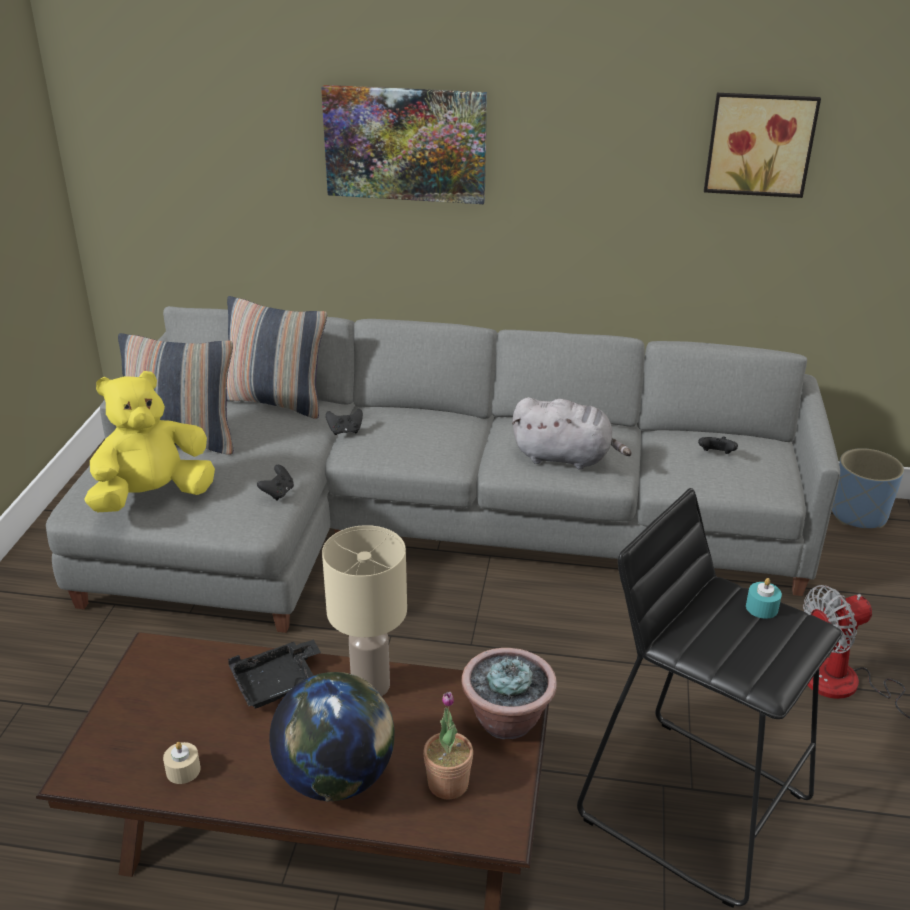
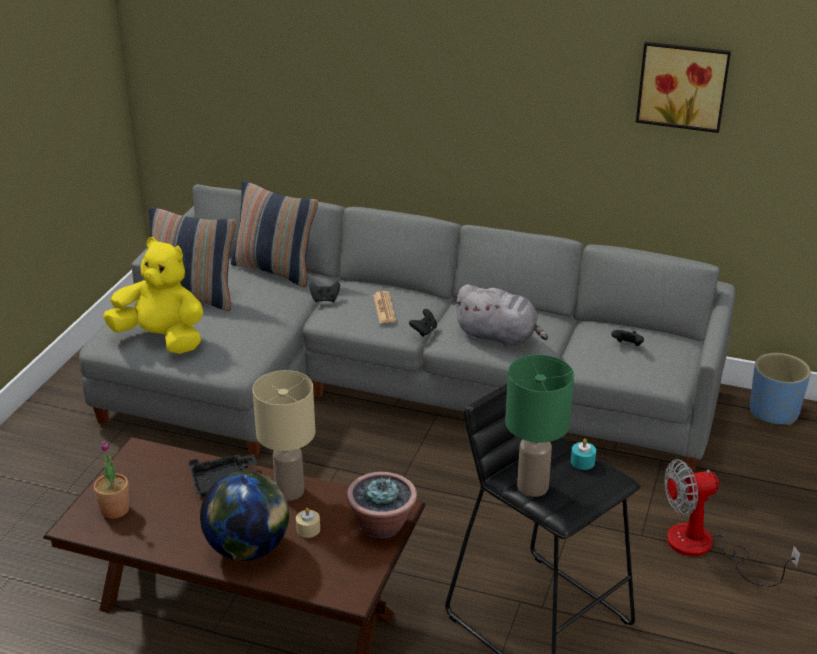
camera: 10 degrees right, 0 degrees up
(153, 497) = (162, 339): yellow plush toy -> yellow plush toy turned 45 degrees clockwise
(183, 770) = (144, 531): beige candle -> beige candle (308, 529)
(278, 493) = (259, 345): black game controller -> black game controller (424, 331)
(405, 144) = (393, 65): picture -> none
(419, 435) = (384, 308): none -> newspaper
(448, 784) = (325, 561): potted plant -> potted plant (115, 510)
(716, 650) = (533, 487): none -> green table lamp

